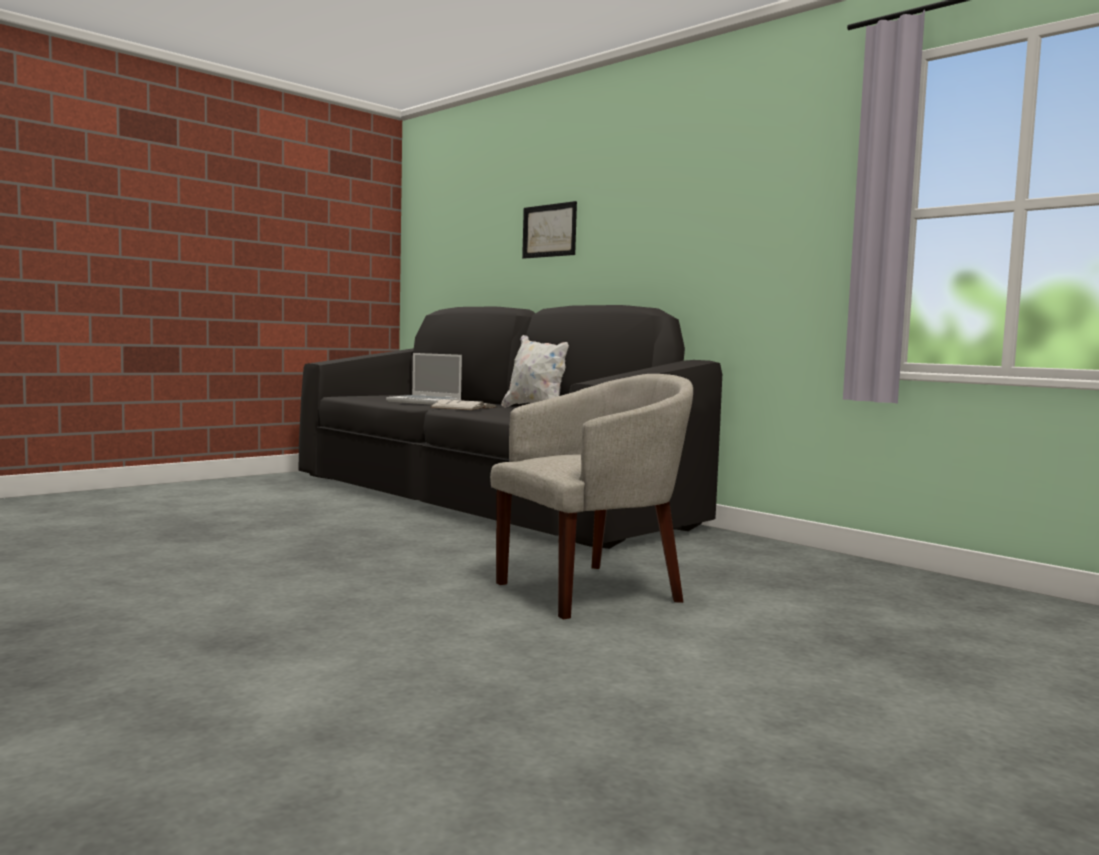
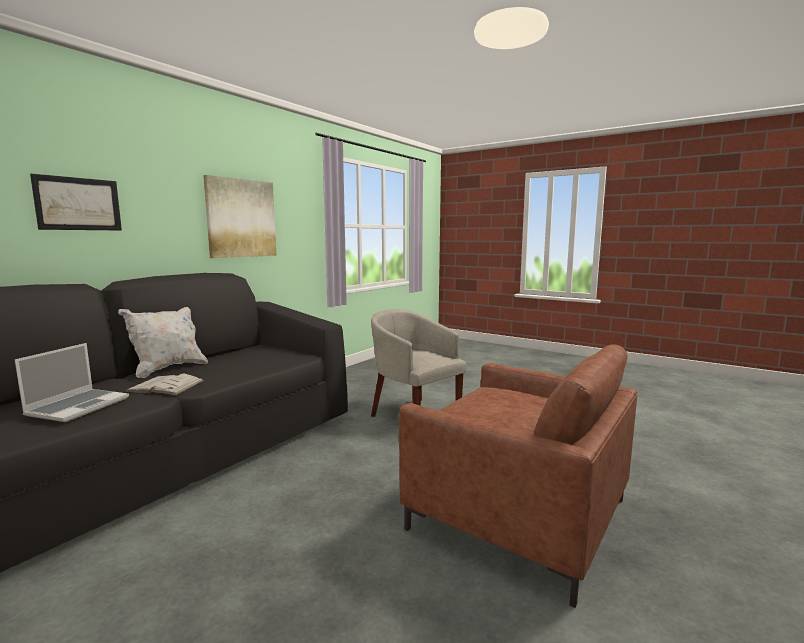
camera: 100 degrees left, 5 degrees up
(195, 600) = (519, 514): none -> brown armchair
(707, 225) = (241, 218): none -> picture

